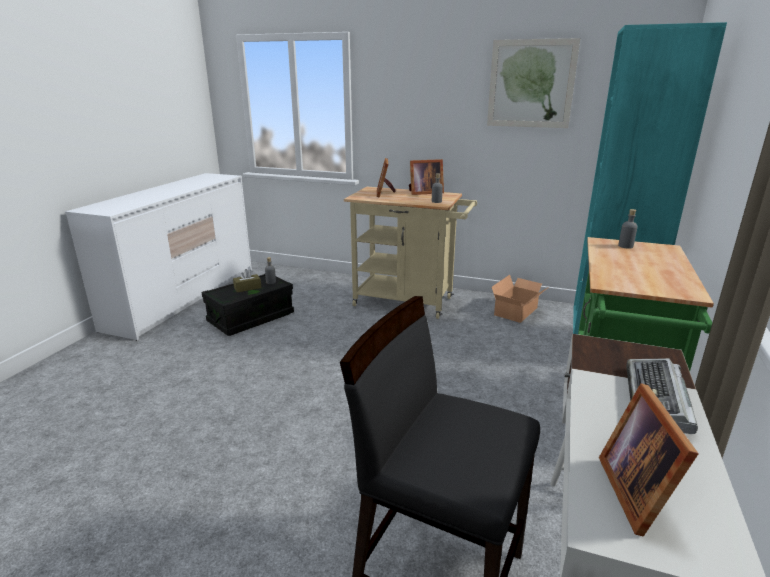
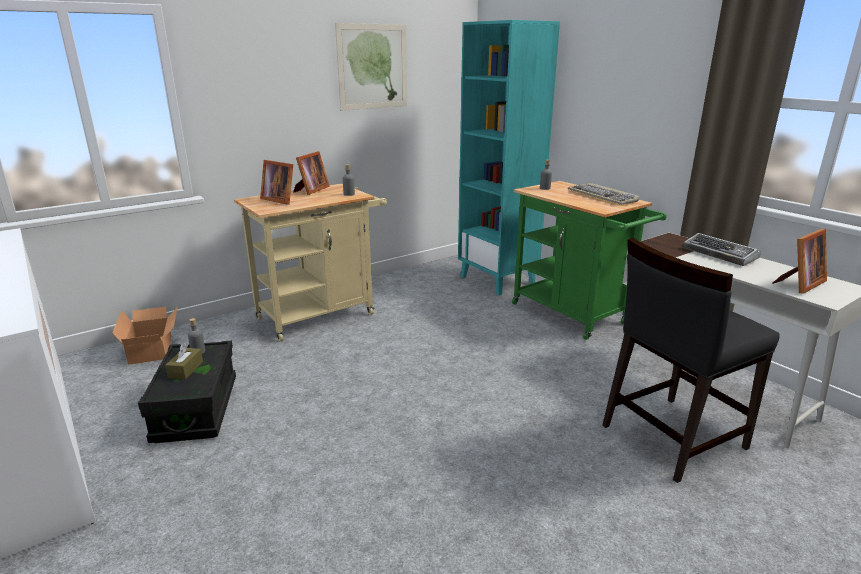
camera: 55 degrees left, 0 degrees up
(518, 311) = (410, 282): cardboard box -> cardboard box (153, 348)
(639, 492) = (799, 284): picture frame -> picture frame turned 75 degrees counterclockwise
(666, 275) = (603, 196): none -> keyboard

